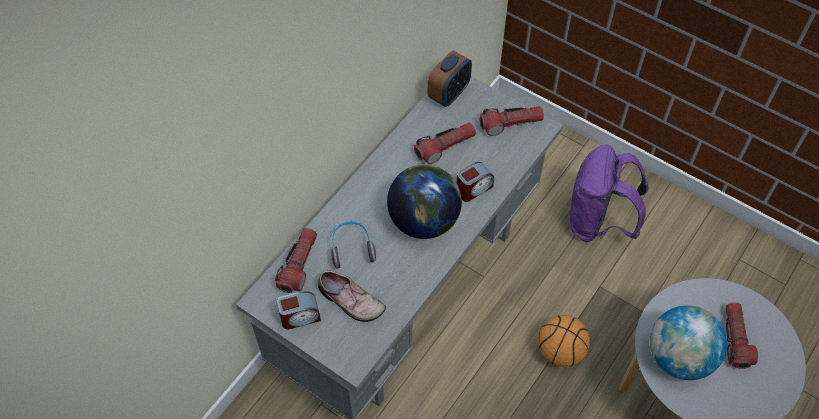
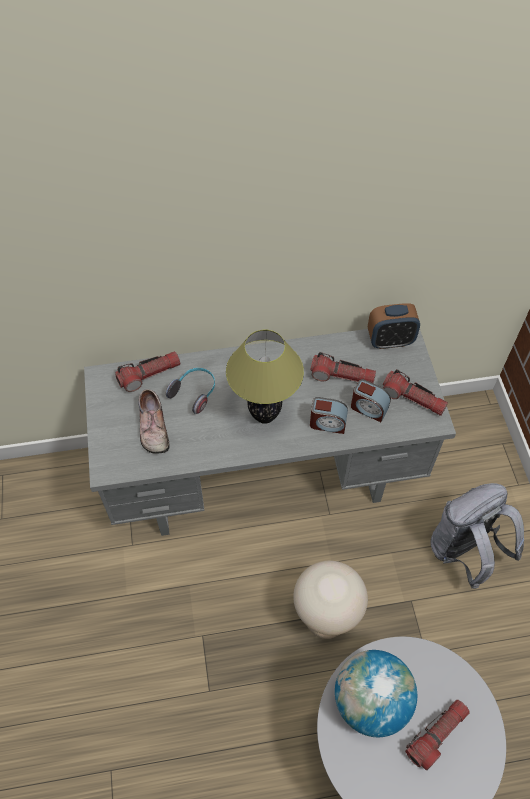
camera: 45 degrees right, 0 degrees up
(300, 317) = (110, 409): alarm clock -> alarm clock (368, 408)
(424, 220) = (265, 415): globe -> table lamp
(560, 352) = (325, 619): basketball -> beige stool
(598, 222) = (464, 552): purple backpack -> grey backpack

